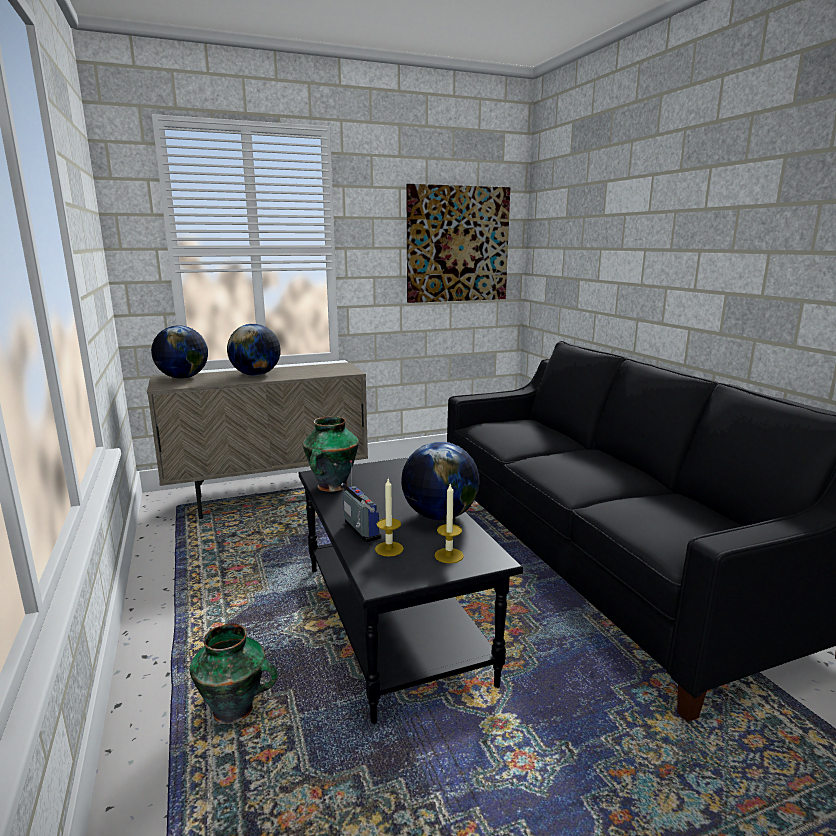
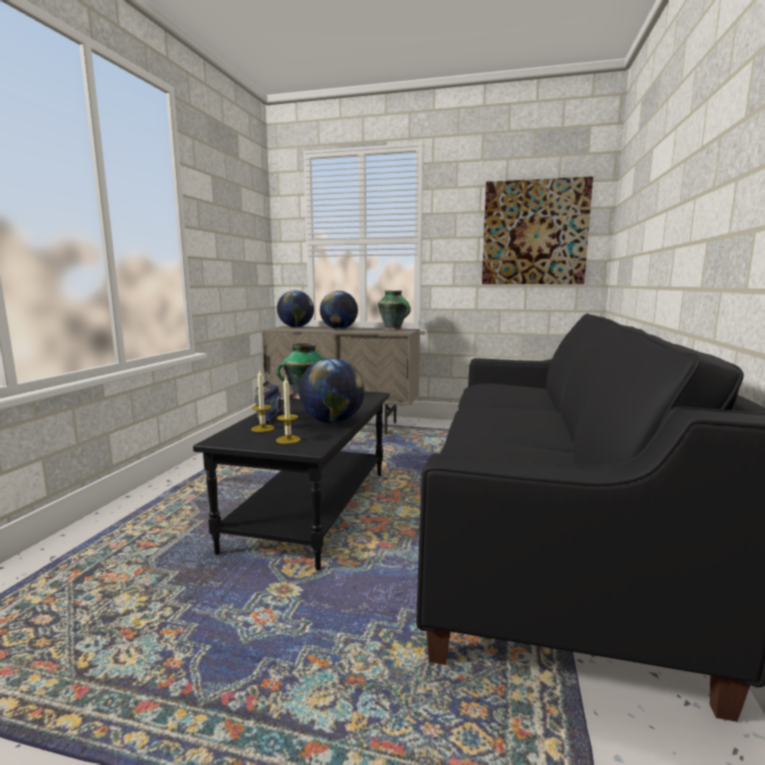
camera: 35 degrees right, 5 degrees down
(235, 710) = (166, 519): vase -> vase (394, 329)

